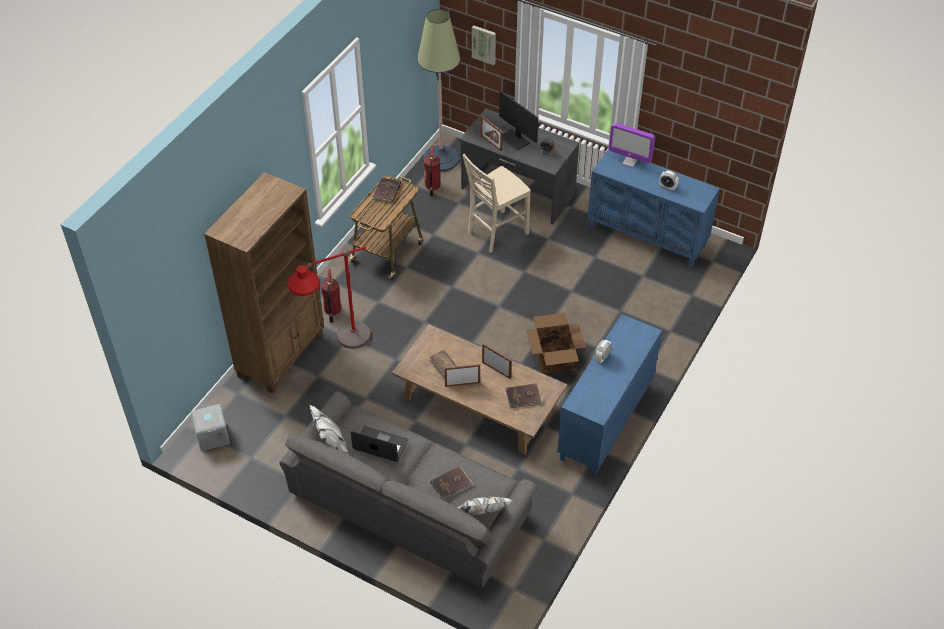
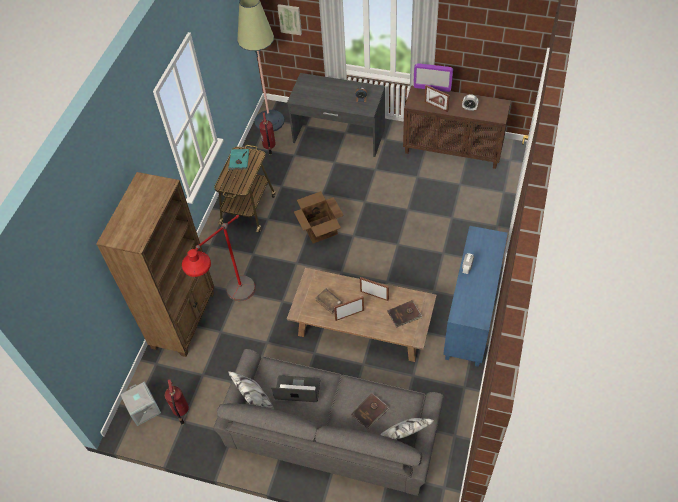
camera: 10 degrees left, 5 degrees up
(332, 311) = (217, 271): fire extinguisher -> fire extinguisher (180, 410)
(386, 191) = (238, 160): brown book -> turquoise book
(491, 143) = (314, 101): picture frame -> picture frame (436, 106)
(496, 233) = (332, 173): beige chair -> none
(515, 140) = (332, 94): monitor -> none
(554, 359) = (412, 271): cardboard box -> cardboard box (320, 230)
(648, 236) = (453, 150): blue cabinet -> brown cabinet

